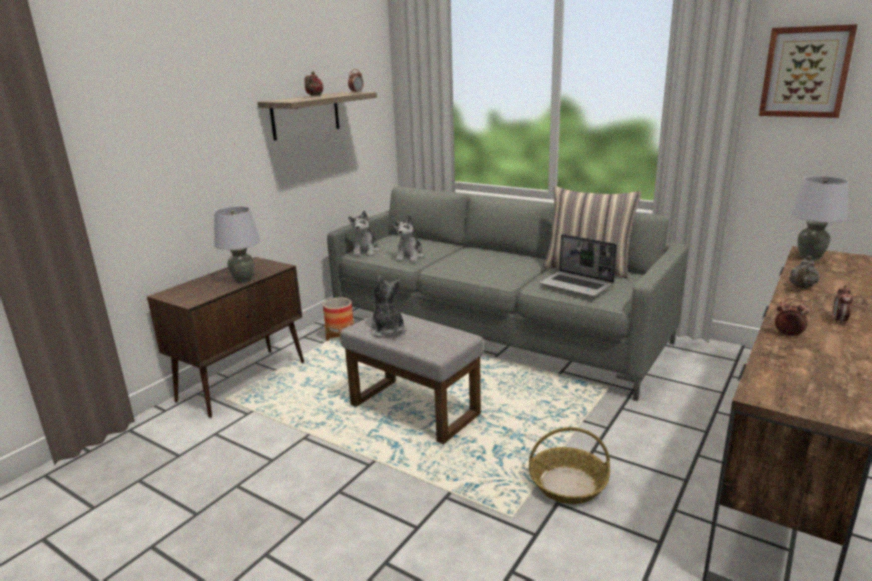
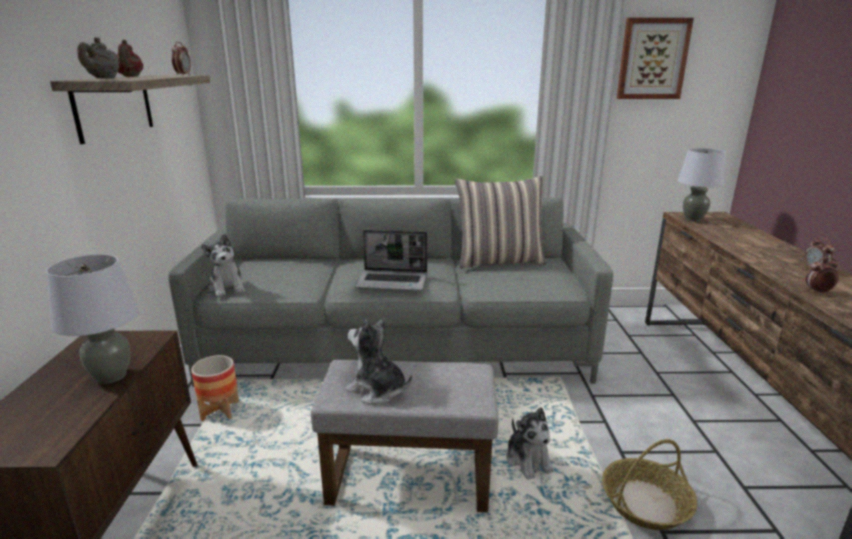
camera: 35 degrees left, 0 degrees up
(410, 256) = (296, 283): plush toy -> plush toy (528, 460)
(577, 285) = (517, 280): laptop -> laptop (393, 282)
(802, 287) = (738, 245): grey teapot -> grey teapot (104, 79)

